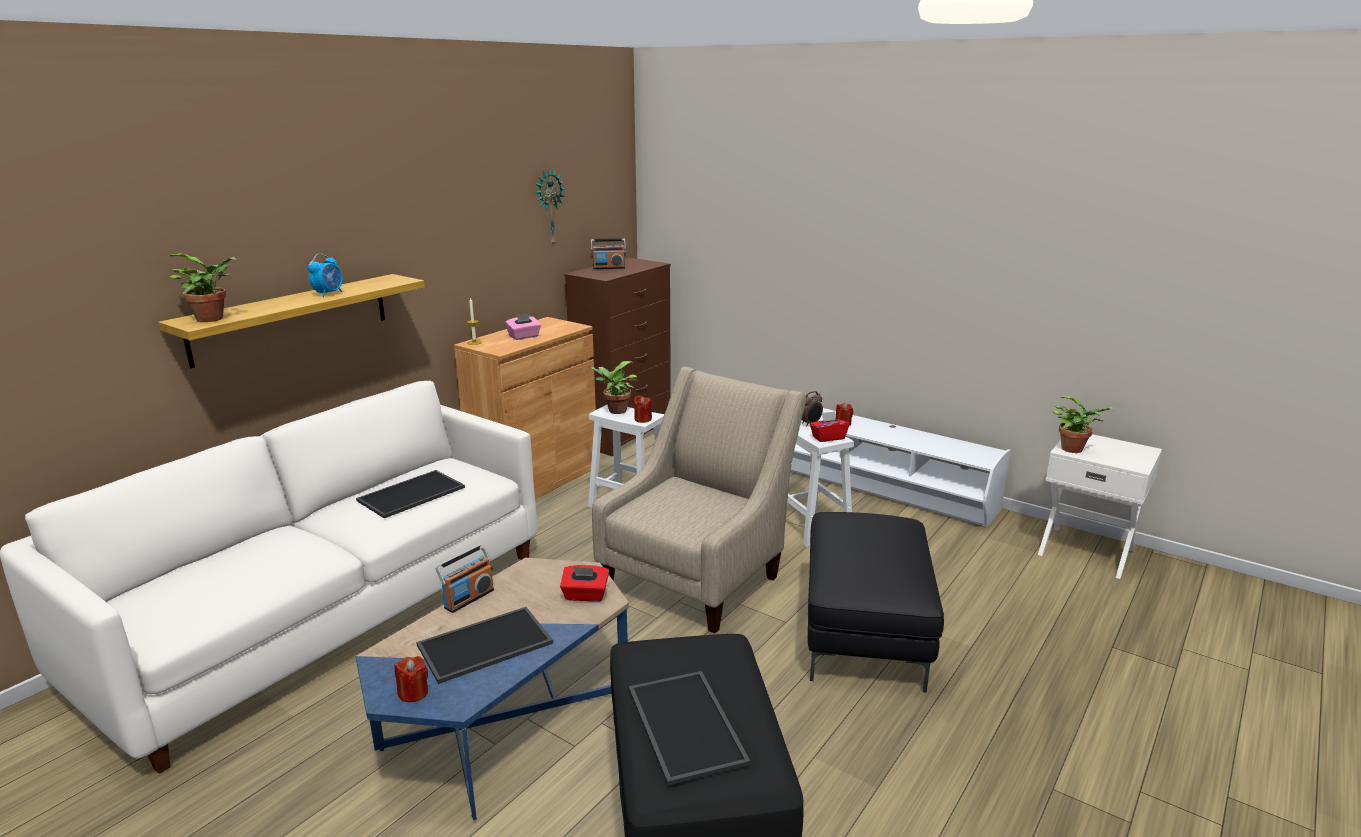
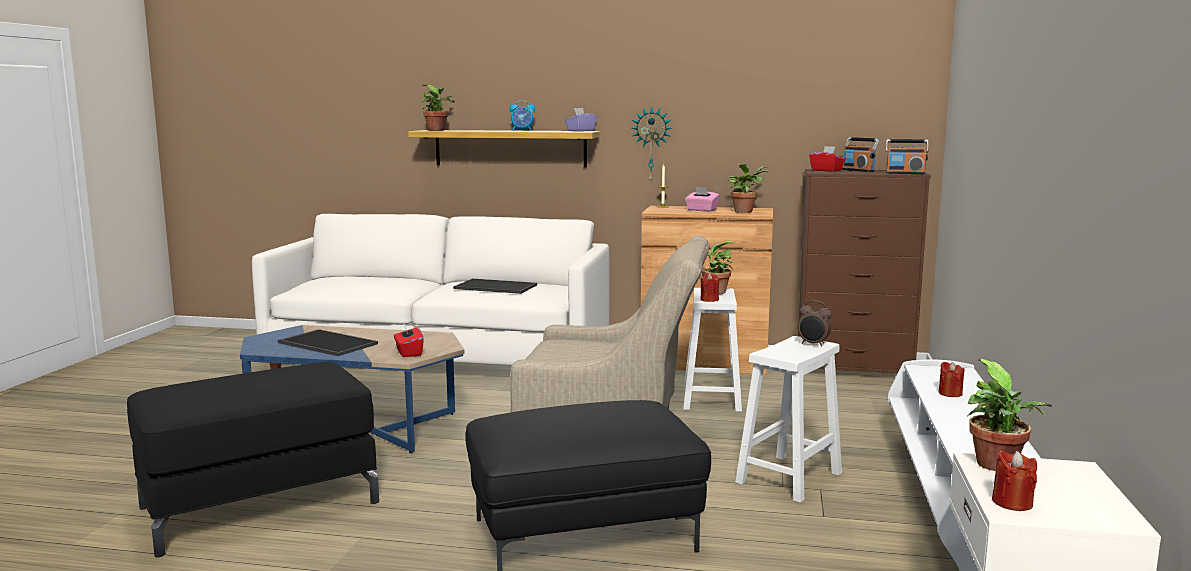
camera: 65 degrees right, 10 degrees down
(389, 279) = (580, 131): none -> purple tissue box
(413, 693) = (266, 340): red candle -> red candle (1012, 502)
(469, 598) = (383, 331): radio -> radio (905, 173)
(549, 207) = (794, 97): wall clock -> wall clock (651, 145)
(554, 327) = (744, 211): none -> potted plant
(683, 725) = (224, 384): tray -> none
(828, 437) = (785, 353): red tissue box -> red tissue box (826, 170)

